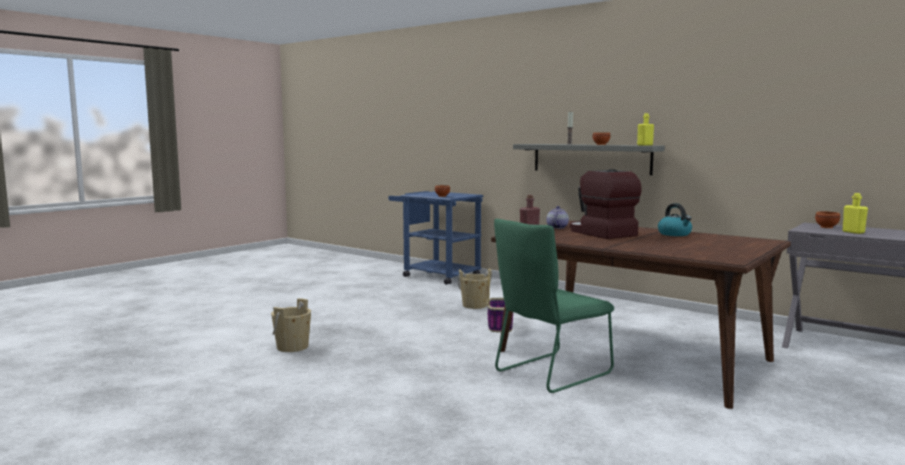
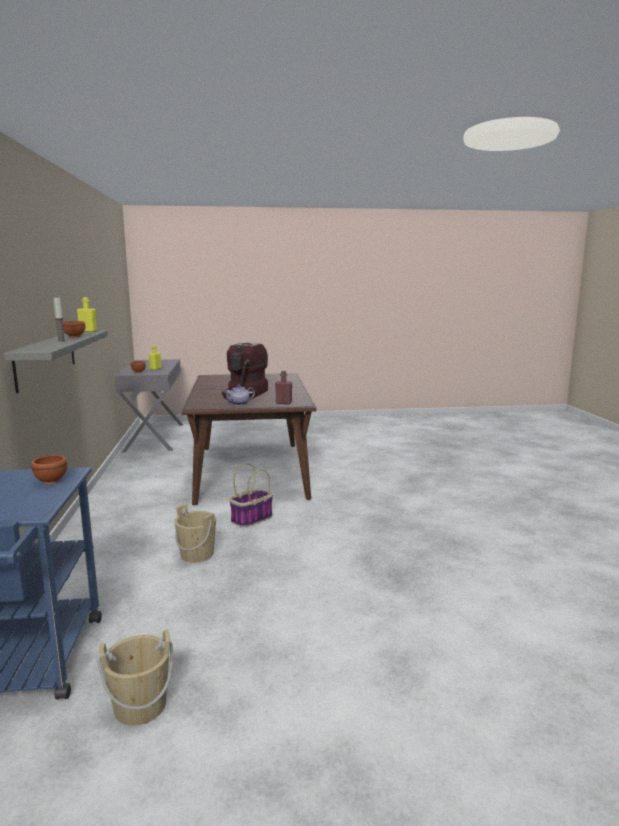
camera: 135 degrees left, 5 degrees up
(292, 347) = (460, 565): beige bucket -> beige bucket (140, 706)
(549, 373) = (320, 478): green chair -> none
(675, 234) = (216, 386): kettle -> none

